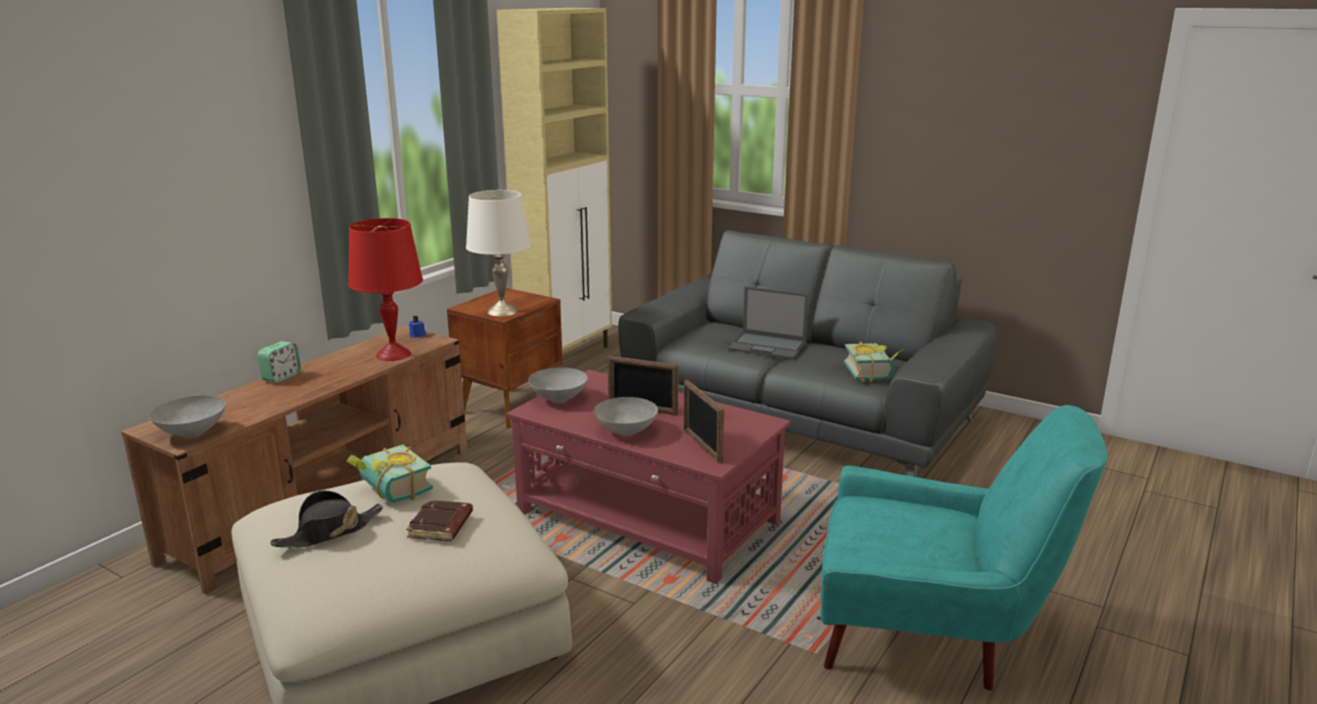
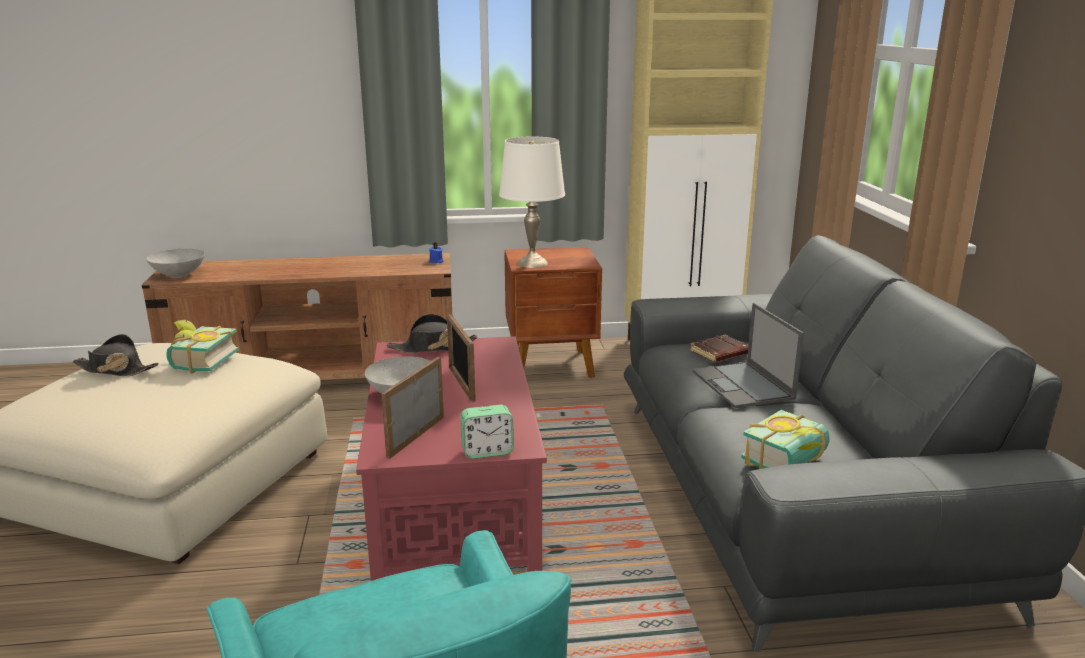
camera: 50 degrees right, 0 degrees up
(281, 377) = (298, 260): alarm clock -> alarm clock (487, 451)
(394, 354) = (386, 268): red table lamp -> none
(441, 526) = (156, 398): brown book -> brown book (720, 353)
(557, 398) = (432, 347): grey bowl -> black hat

